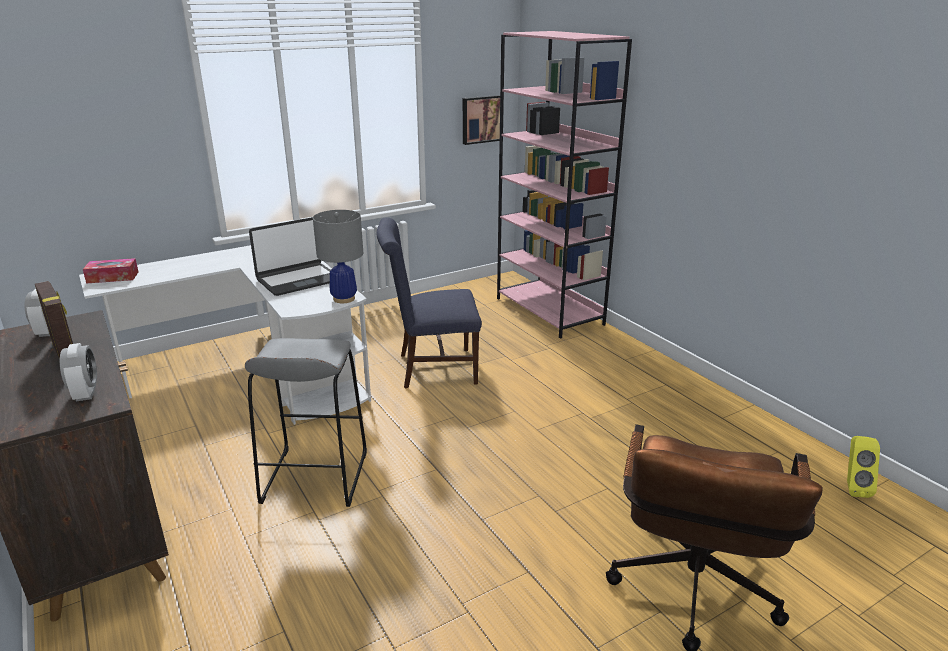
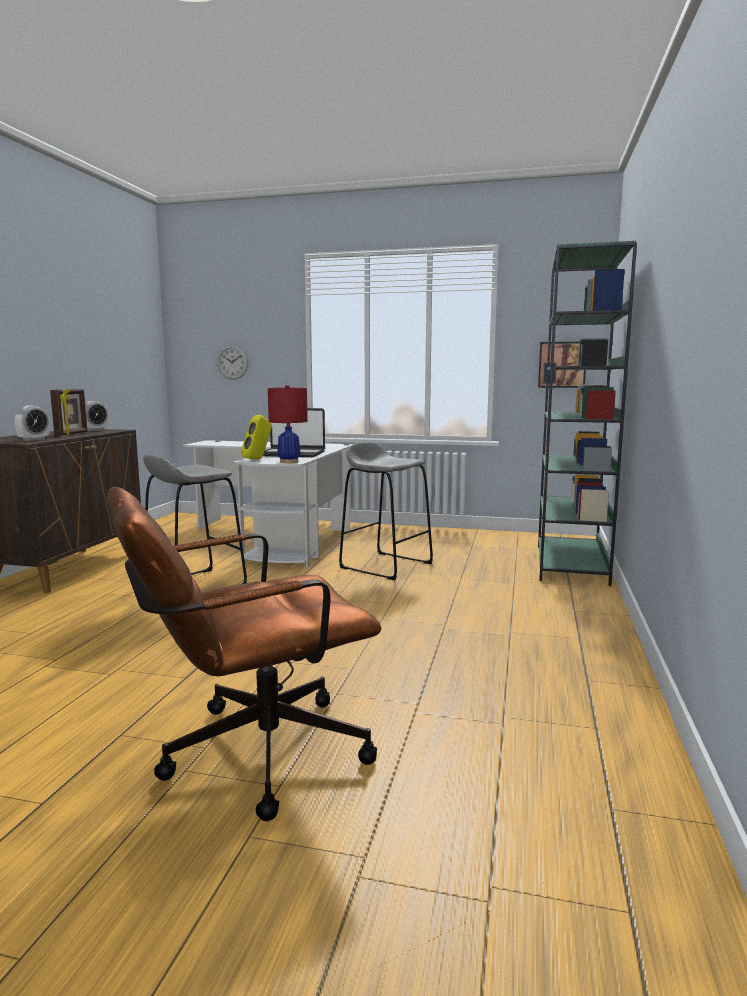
camera: 45 degrees right, 15 degrees down
(86, 154) = (232, 362): none -> wall clock
(112, 277) = (214, 442): tissue box -> none
(344, 299) = (289, 462): grey table lamp -> red table lamp
(431, 369) = (386, 565): blue chair -> grey stool
(550, 311) = (571, 564): pink bookcase -> green bookcase
(852, 488) = (630, 800): yellow speaker -> yellow speaker (258, 459)

